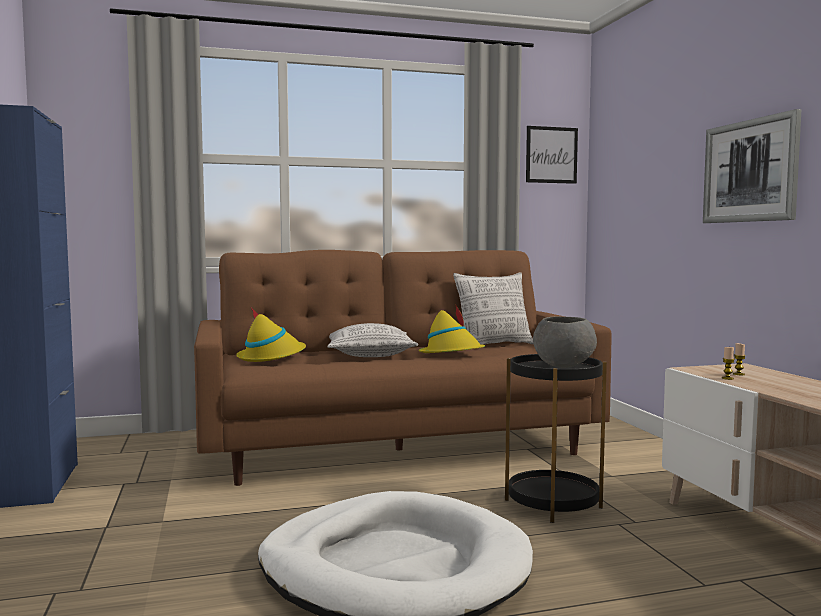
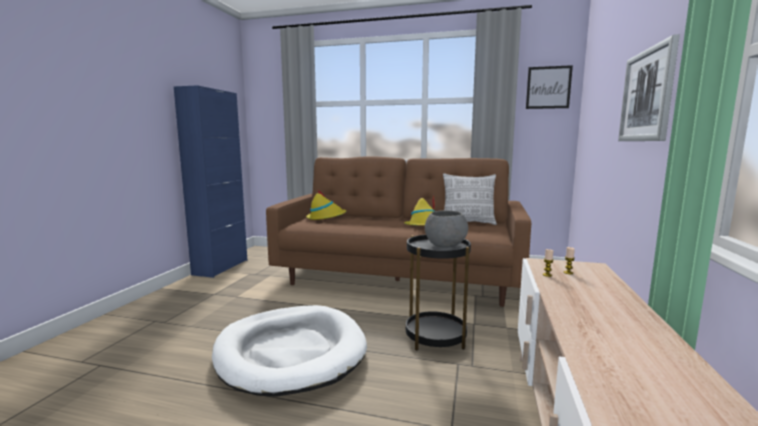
camera: 30 degrees right, 5 degrees up
(370, 355) = (379, 221): pillow -> none

